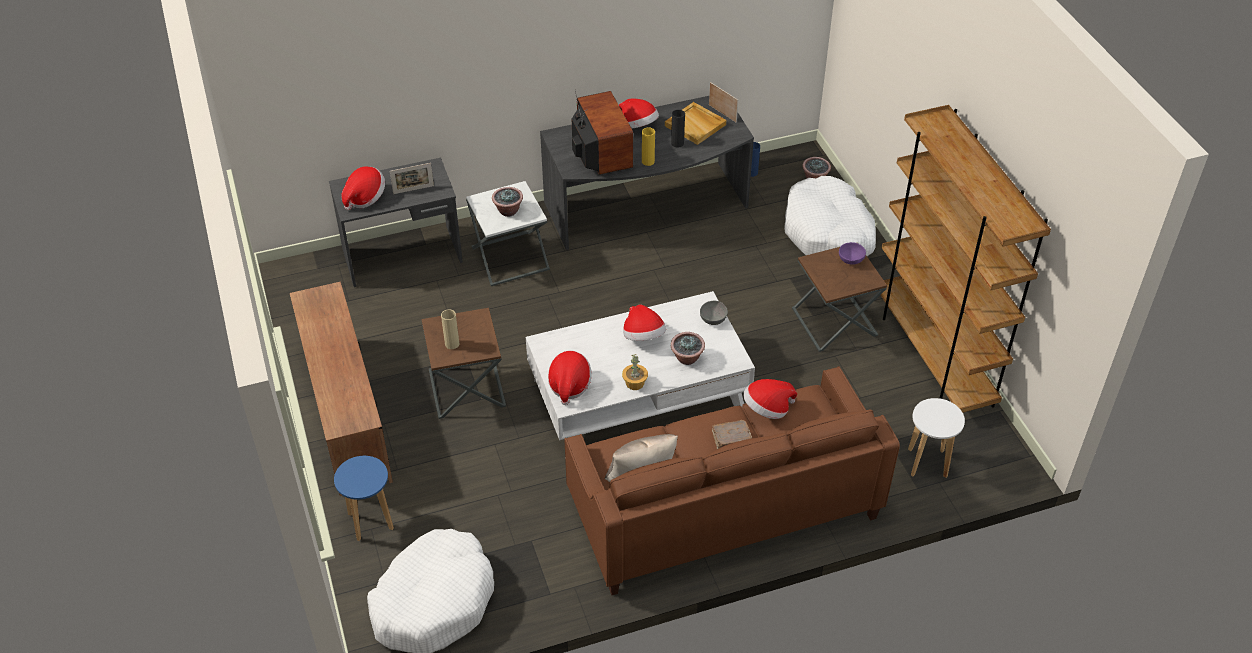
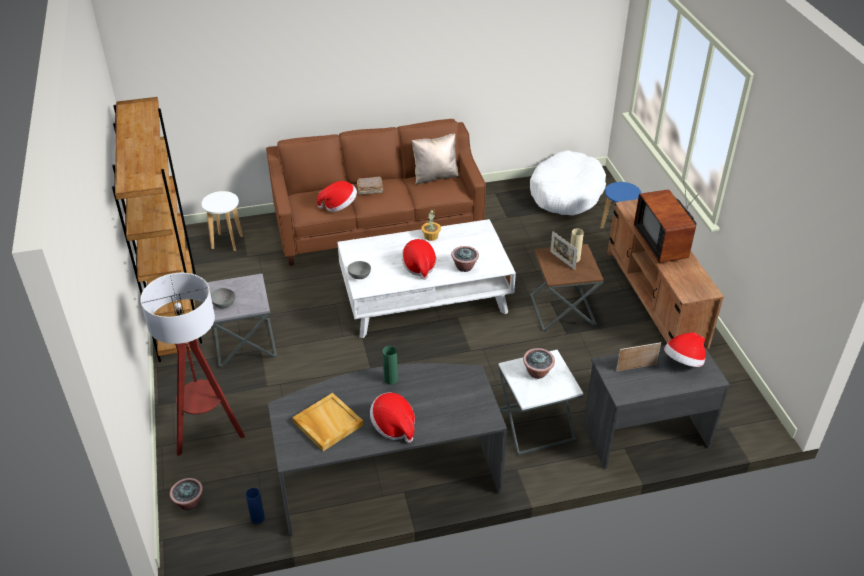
camera: 175 degrees left, 5 degrees down
(569, 385) = (480, 237): hat -> none
(599, 156) = (441, 390): television -> television (664, 244)
(648, 161) = (390, 379): yellow vase -> green vase
(677, 143) = (354, 400): black vase -> none
(687, 358) = (387, 249): potted plant -> potted plant (464, 267)
(722, 113) = (291, 438): picture frame -> picture frame (562, 260)
(828, 232) = (207, 432): white dog bed -> floor lamp
(834, 322) = (245, 343): brown side table -> grey side table
(850, 261) = (224, 304): purple bowl -> grey bowl

